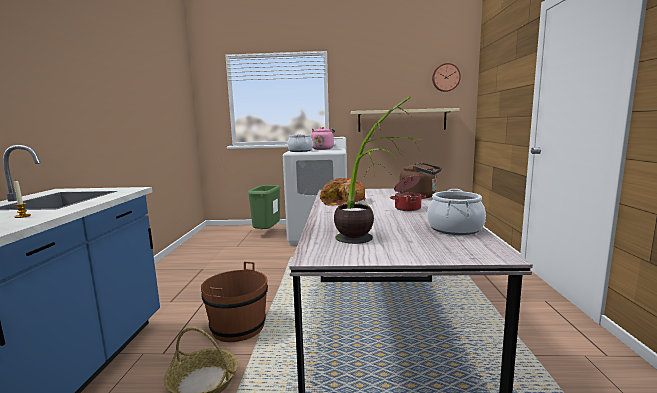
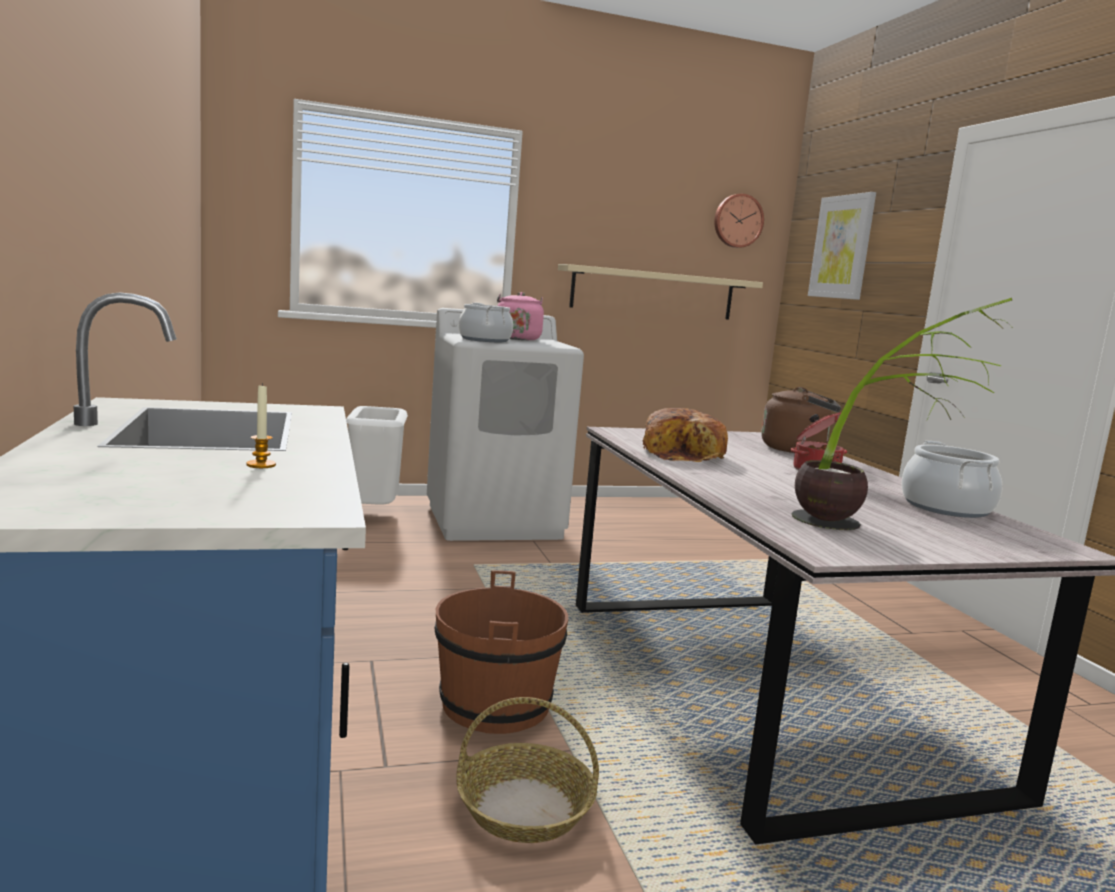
camera: 20 degrees left, 0 degrees up
(266, 233) = (372, 515): green trash can -> white trash can
(497, 83) = (842, 247): none -> picture

